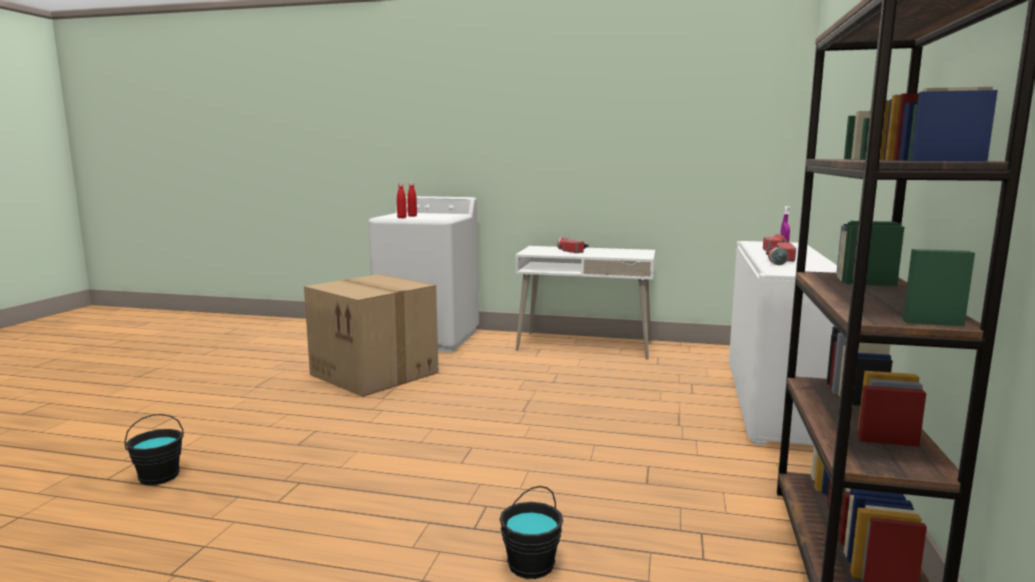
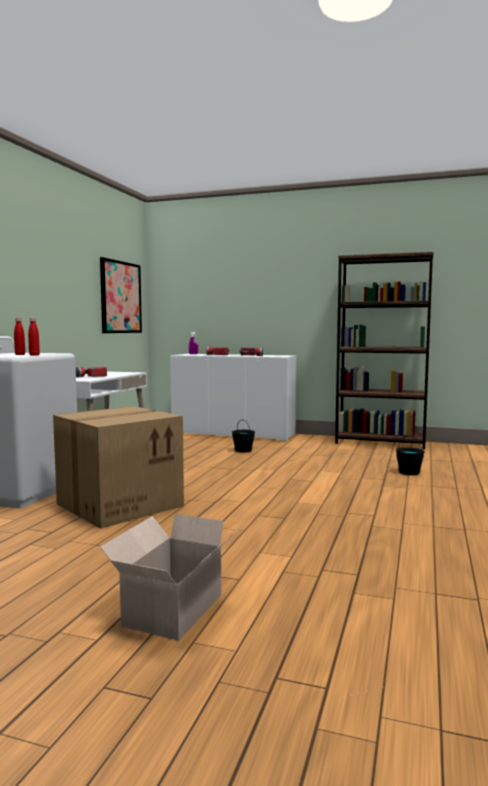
camera: 85 degrees left, 5 degrees down
(121, 410) = (171, 611): none -> cardboard box
(159, 476) = (348, 554): black bucket -> black bucket (243, 450)
(716, 146) = (120, 297): none -> picture

